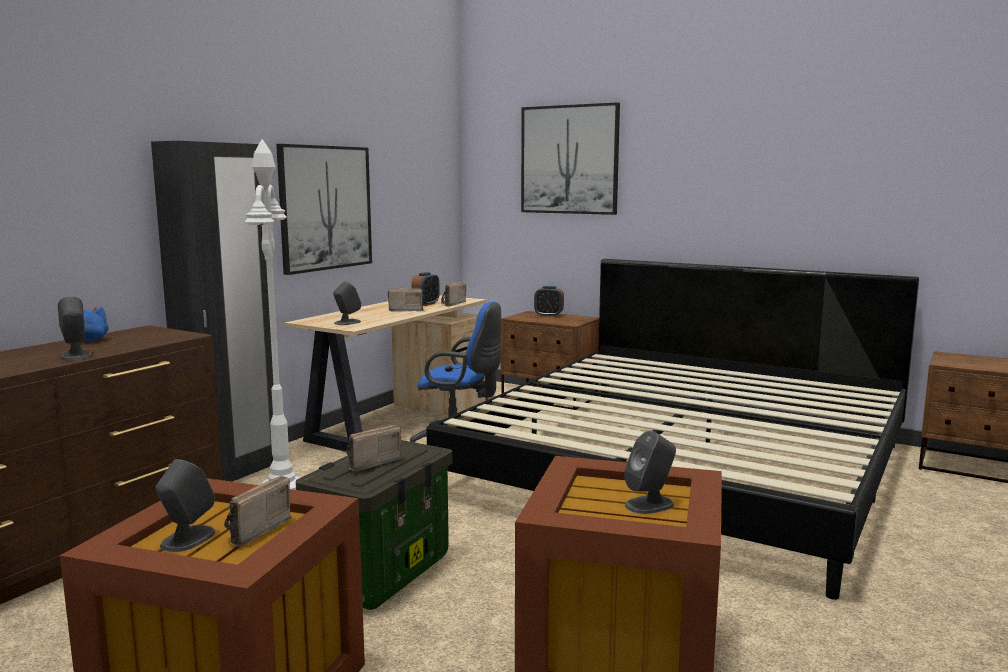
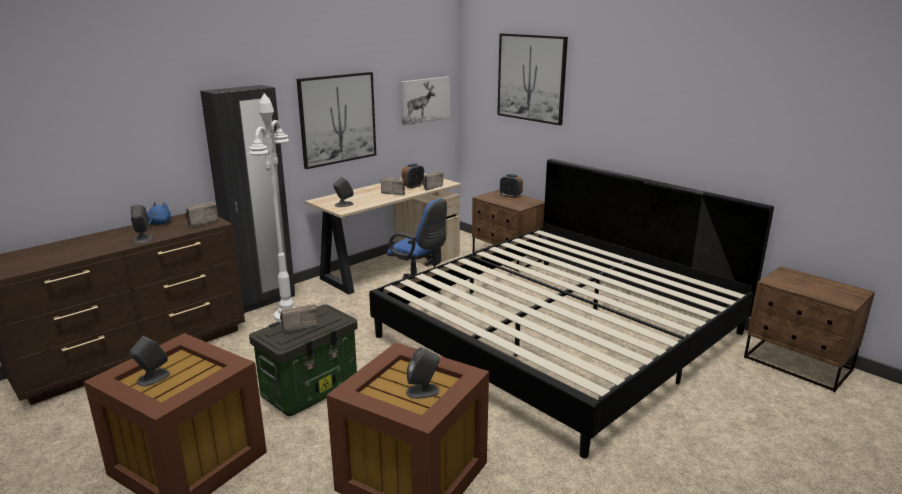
camera: 15 degrees right, 10 degrees up
(252, 531) = (188, 377): radio -> radio (200, 223)
(424, 195) = (424, 100): none -> picture

